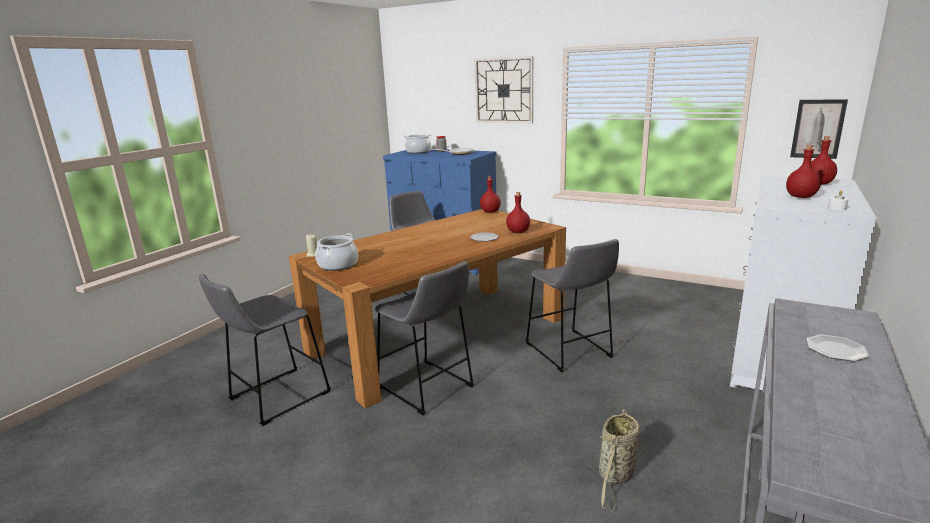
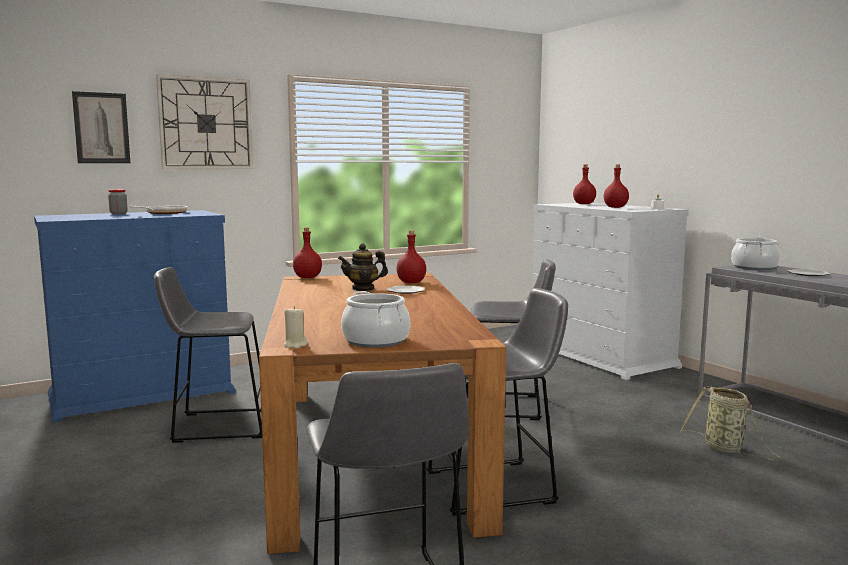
camera: 60 degrees left, 10 degrees down
(418, 152) = (83, 216): cooking pot -> cooking pot (754, 267)
(476, 229) = (363, 289): none -> teapot
(817, 129) = (515, 170): picture -> picture (101, 128)

